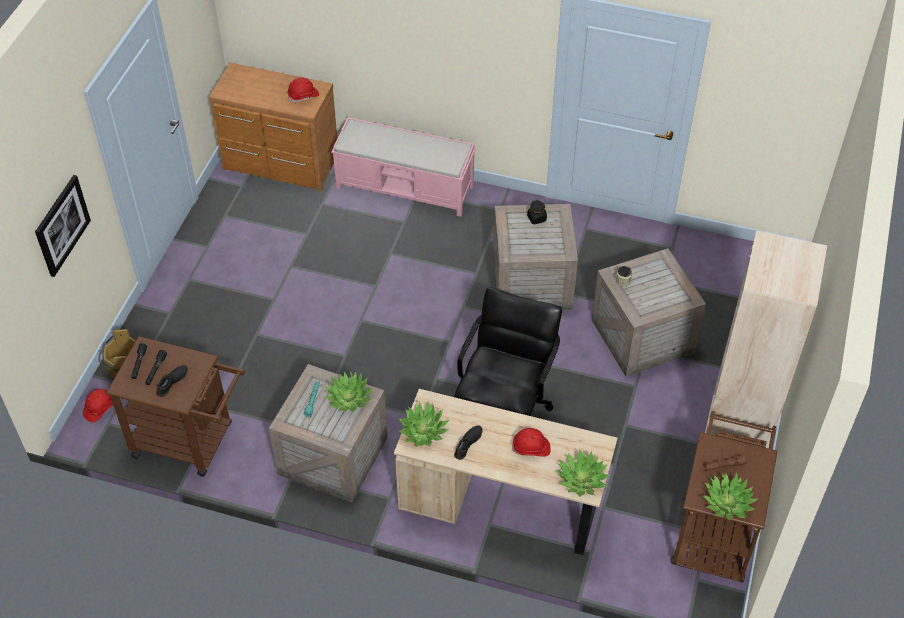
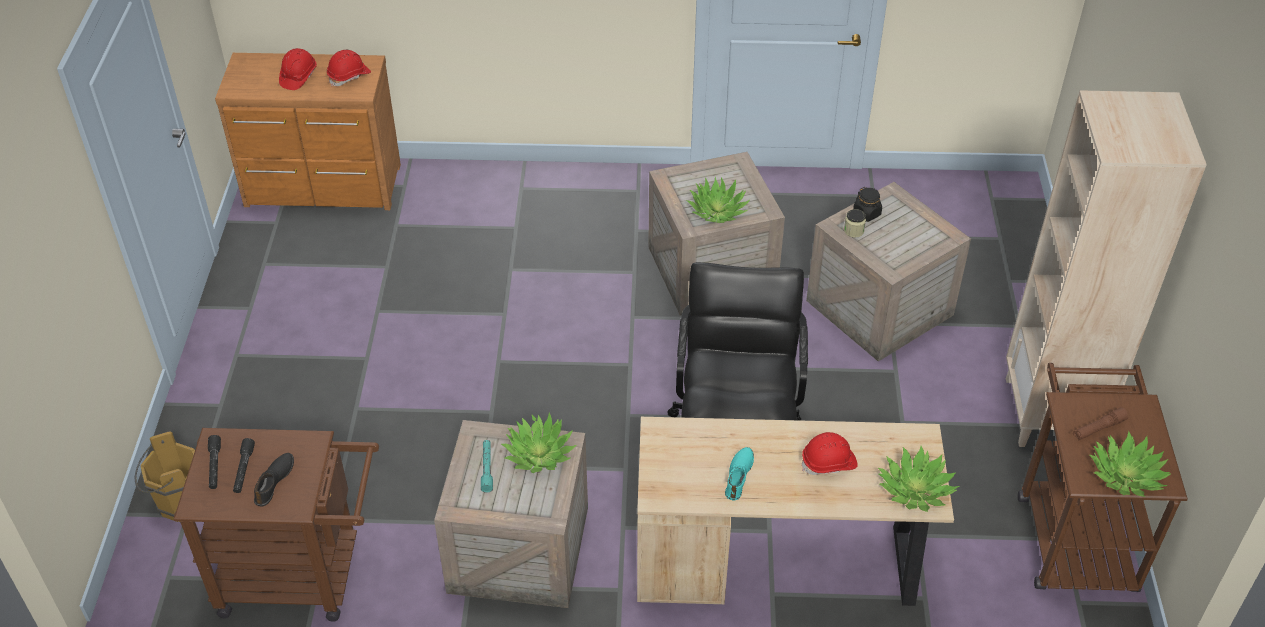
camera: 15 degrees left, 5 degrees down
(61, 225) = (55, 277): picture -> none
(99, 409) = (149, 559): red hard hat -> red hard hat (298, 77)
(406, 187) = (503, 185): pink bench -> none
(423, 431) = (669, 472): potted plant -> potted plant (717, 211)
(468, 444) = (739, 476): black shoe -> turquoise shoe
(536, 218) = (711, 176): black jar -> black jar (867, 214)

